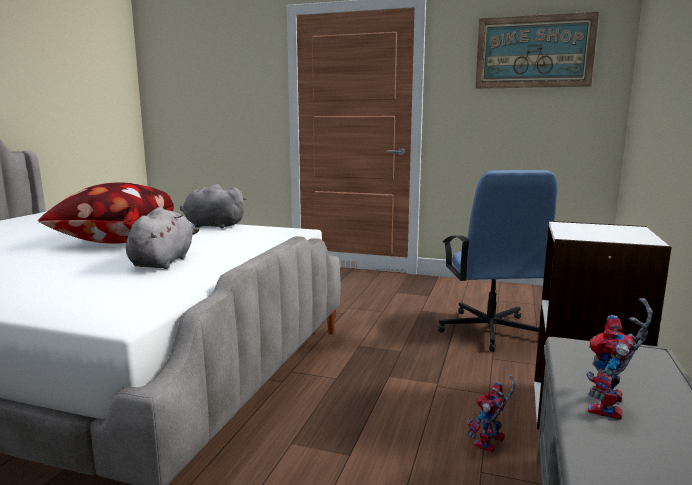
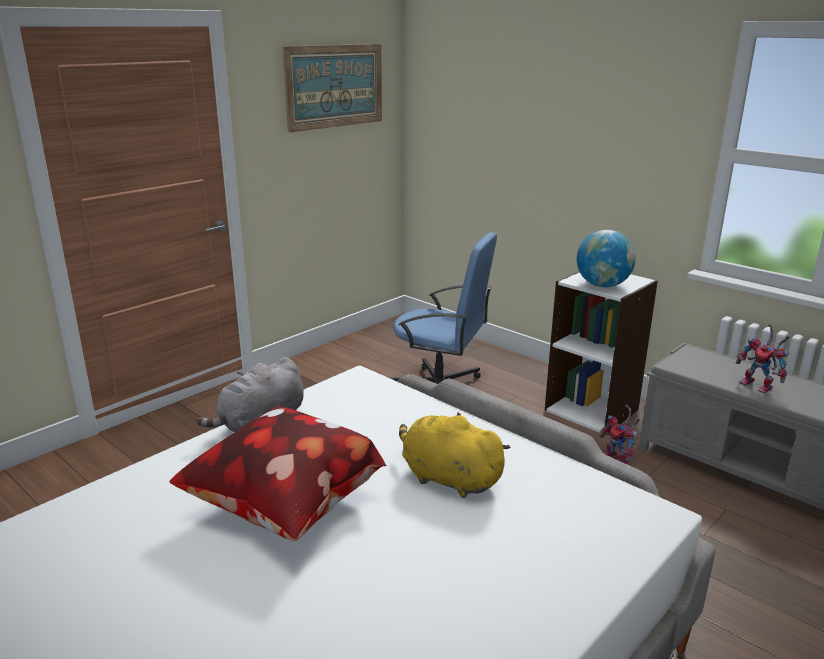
camera: 65 degrees left, 10 degrees up
(163, 262) = (447, 478): grey plush toy -> yellow plush toy
(578, 231) = (602, 285): none -> globe

